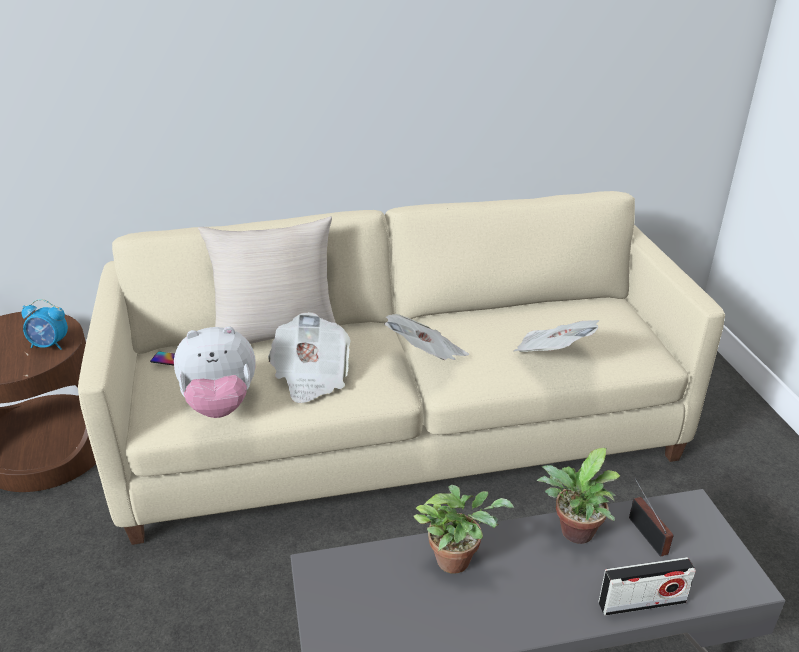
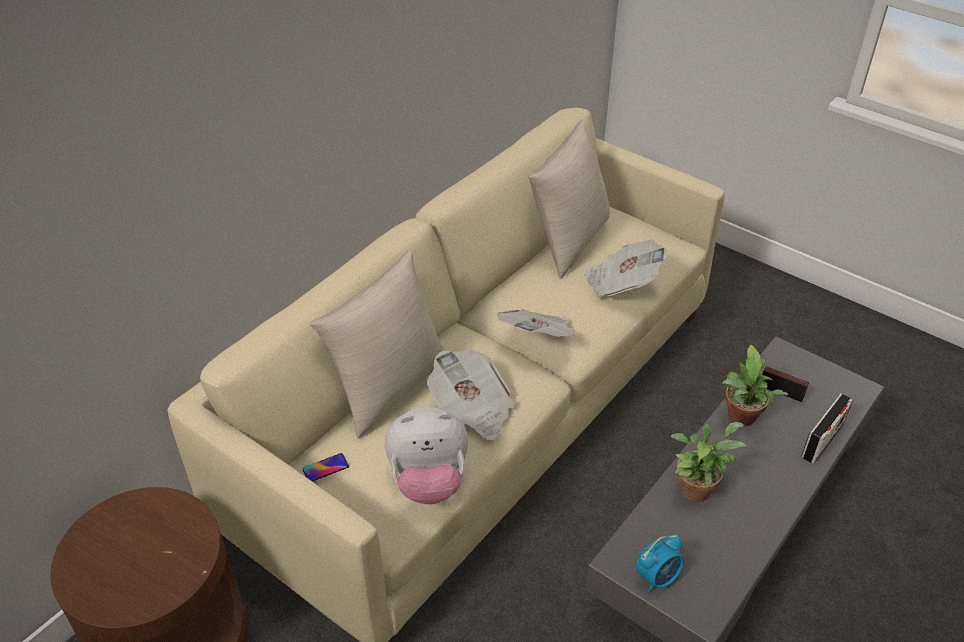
camera: 40 degrees left, 10 degrees up
(50, 345) = (179, 528): alarm clock -> alarm clock (657, 577)
(220, 405) = (429, 481): plush toy -> plush toy turned 45 degrees clockwise
(548, 308) = (568, 241): none -> beige pillow

